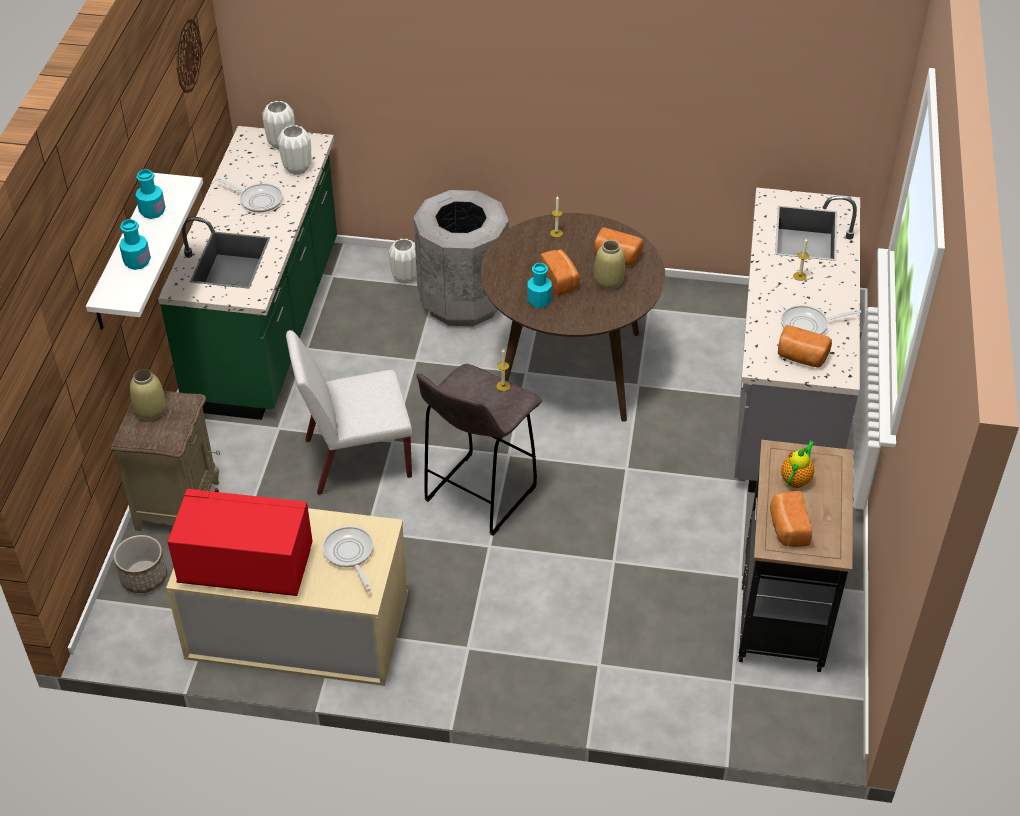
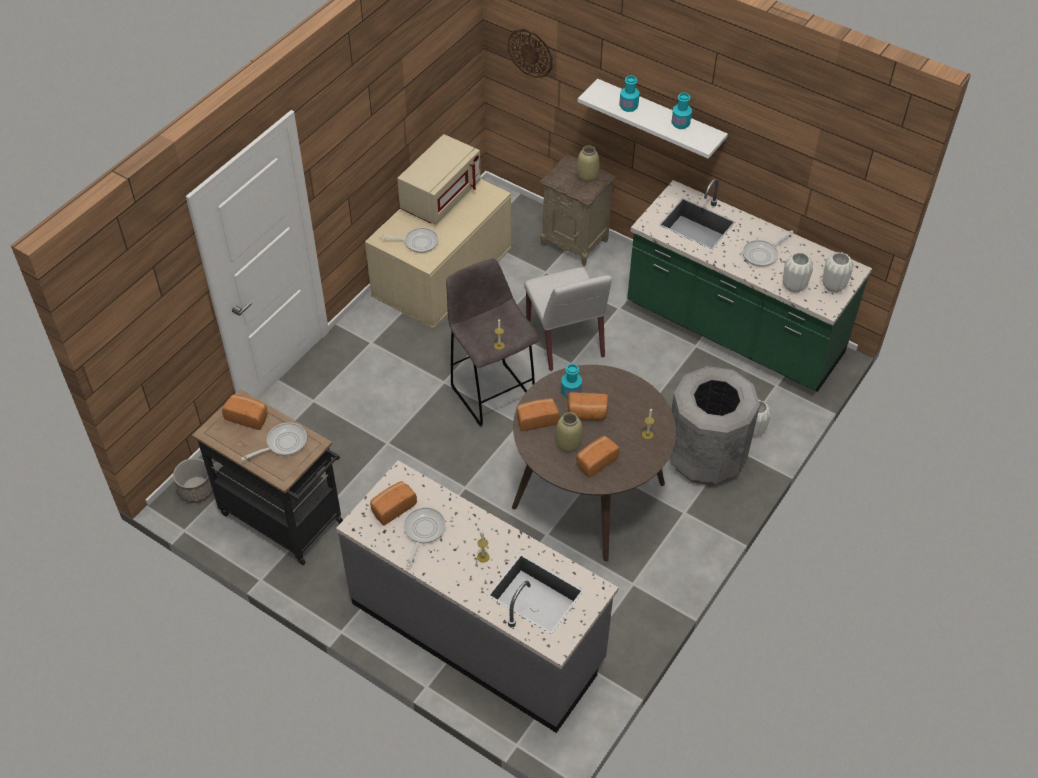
camera: 115 degrees right, 5 degrees up
(143, 577) = (524, 216): planter -> planter (197, 489)
(187, 55) = (830, 146): wall clock -> wall clock (530, 53)
(245, 567) = (440, 197): red microwave -> beige microwave
(356, 459) = (565, 339): white chair -> white chair turned 150 degrees clockwise
(594, 313) = (536, 419): none -> bread
(796, 479) = (283, 443): teapot -> frying pan

